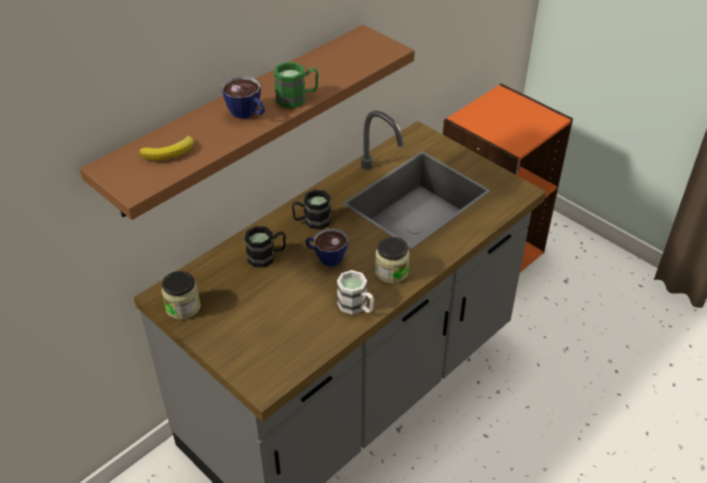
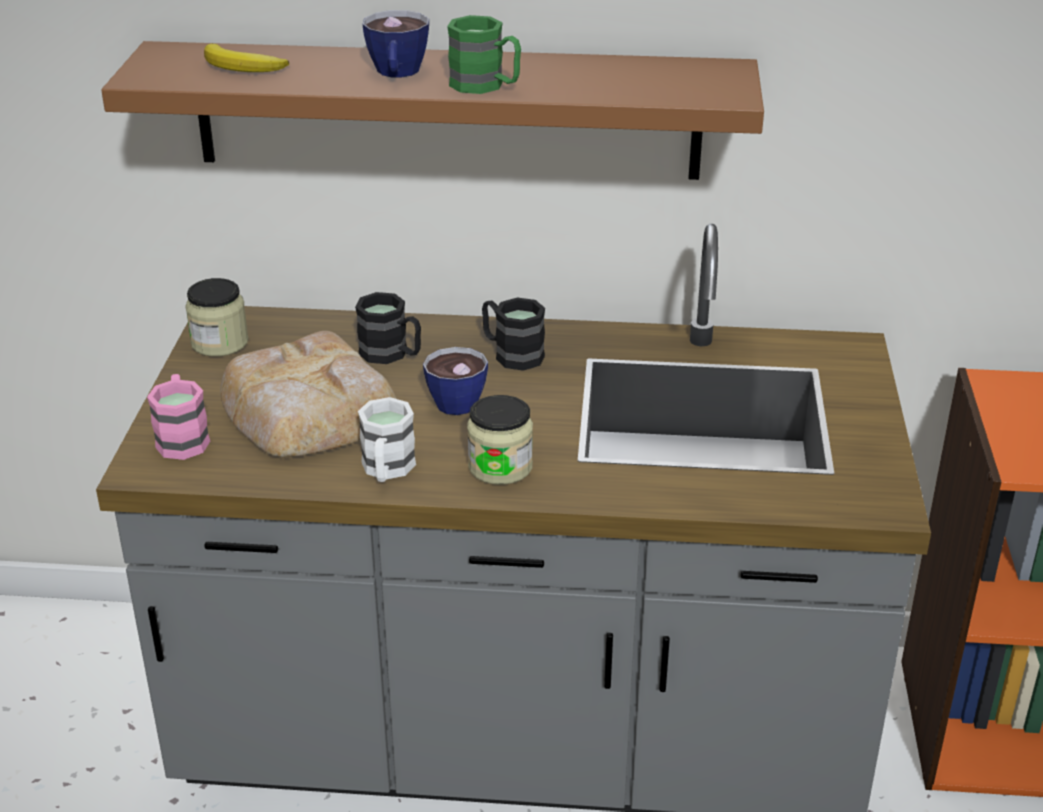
camera: 50 degrees right, 10 degrees down
(253, 360) = (182, 437): none -> pink mug
(280, 307) = (308, 410): none -> bread

